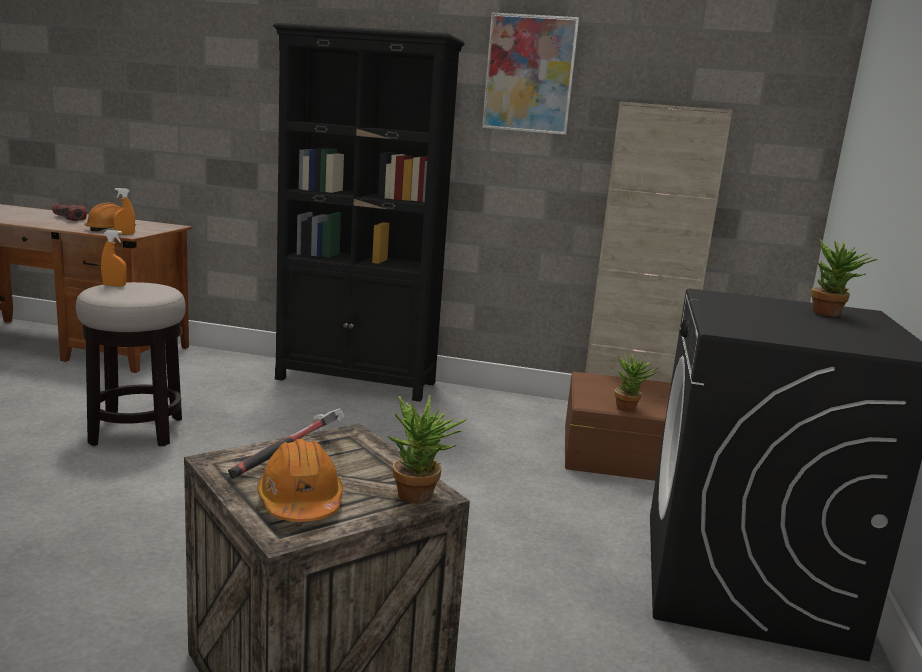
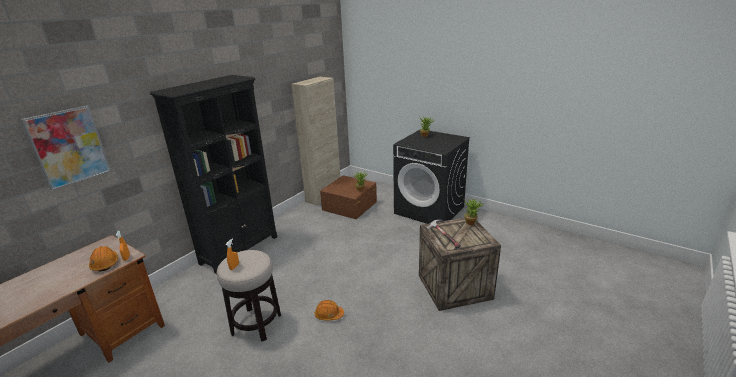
camera: 65 degrees left, 10 degrees up
(68, 218) = (34, 284): flashlight -> none
(300, 502) = (473, 238): orange hard hat -> orange hard hat (329, 315)
(529, 74) = (258, 81): picture -> picture (69, 147)

